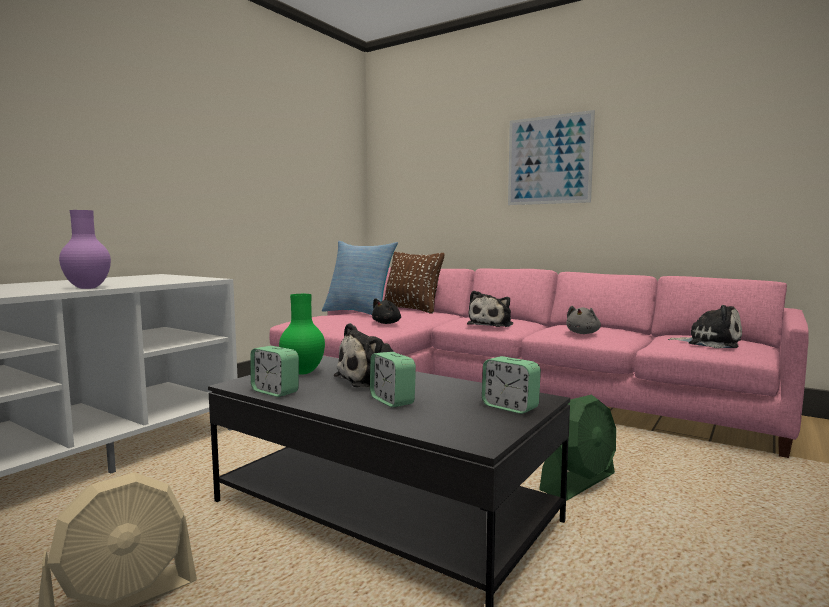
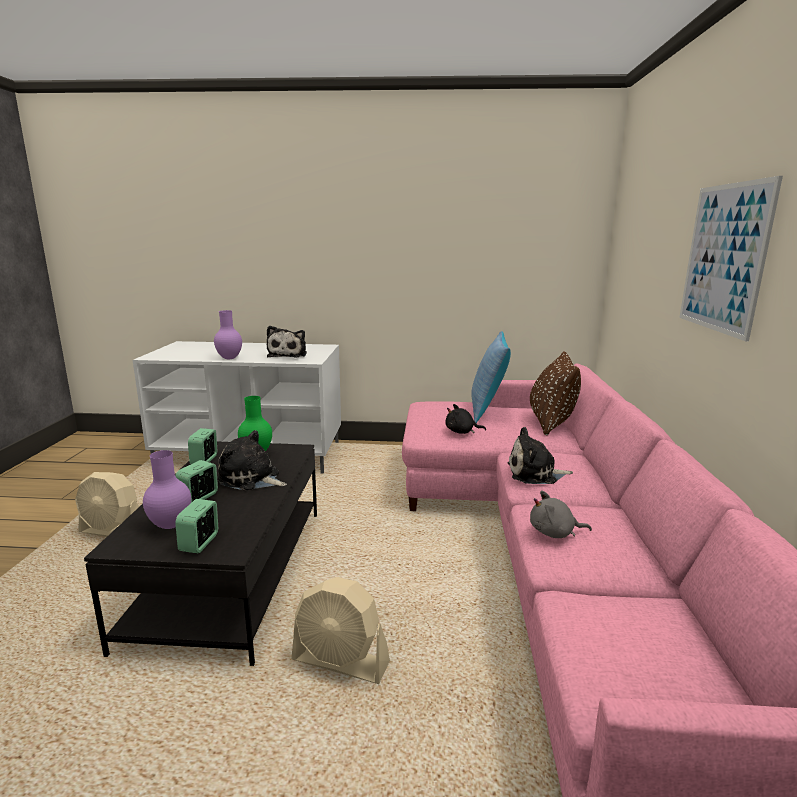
camera: 60 degrees right, 10 degrees up
(452, 416) = (169, 526): none -> purple vase
(578, 483) = (340, 662): green fan -> beige fan
(710, 343) = (632, 646): plush toy -> plush toy (288, 355)

